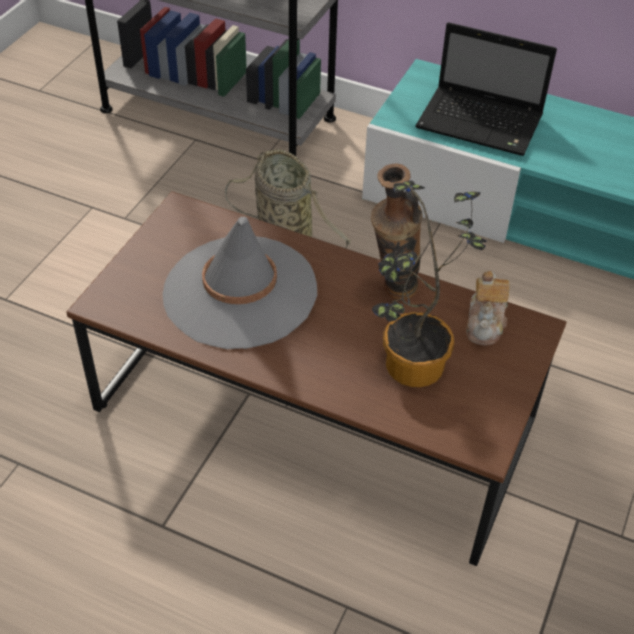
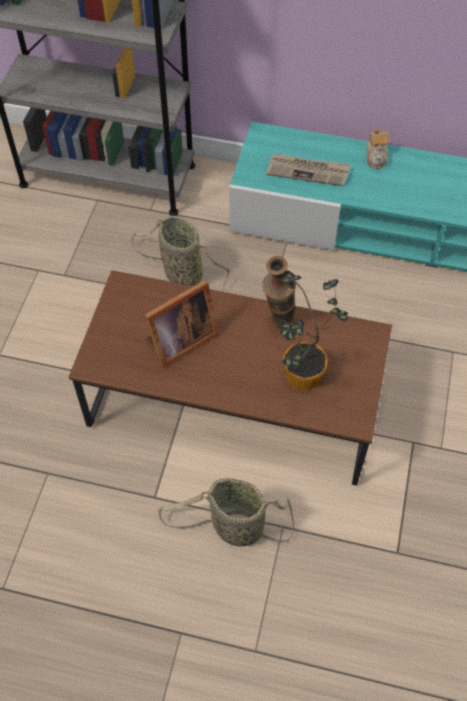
camera: 10 degrees left, 10 degrees up
(240, 292) = (179, 341): grey hat -> picture frame
(270, 593) = (233, 527): none -> basket
(482, 123) = (308, 171): laptop -> newspaper
(485, 323) = (341, 335): teapot -> teapot (376, 157)

